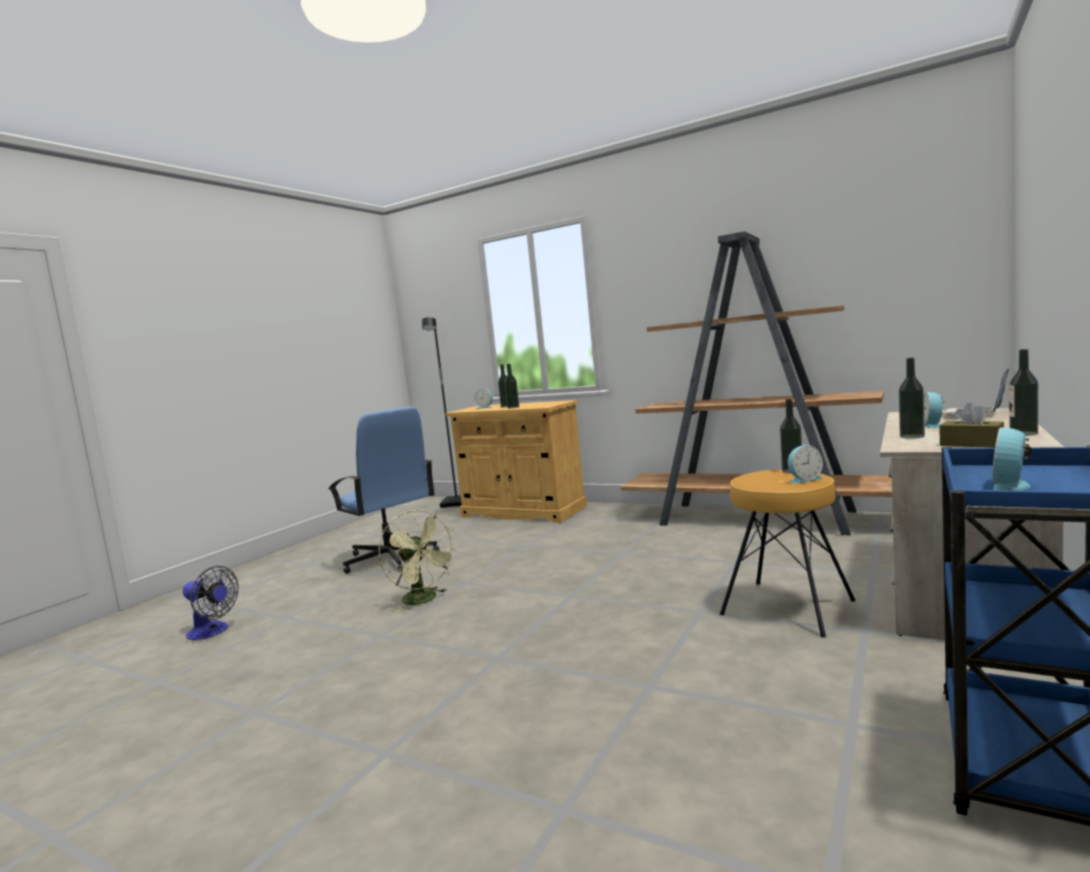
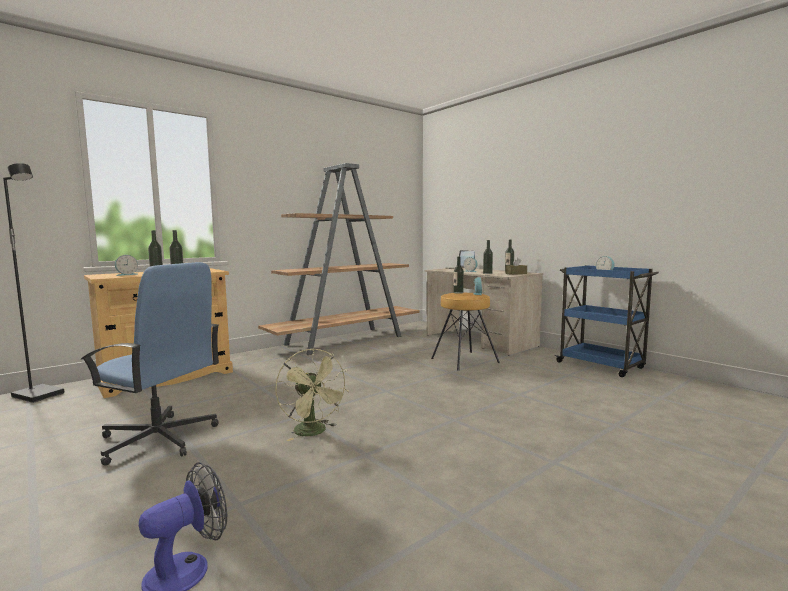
camera: 70 degrees left, 0 degrees up
(390, 559) = (159, 439): blue office chair -> blue office chair turned 45 degrees clockwise
(424, 600) = (314, 432): green fan -> green fan turned 75 degrees clockwise

